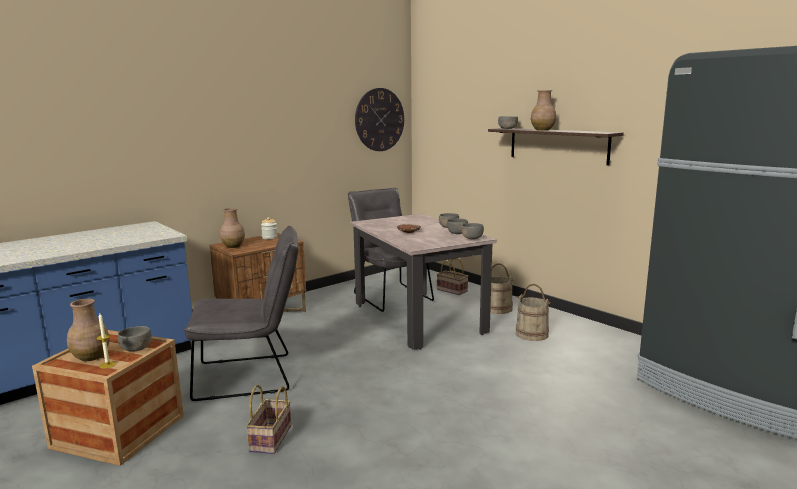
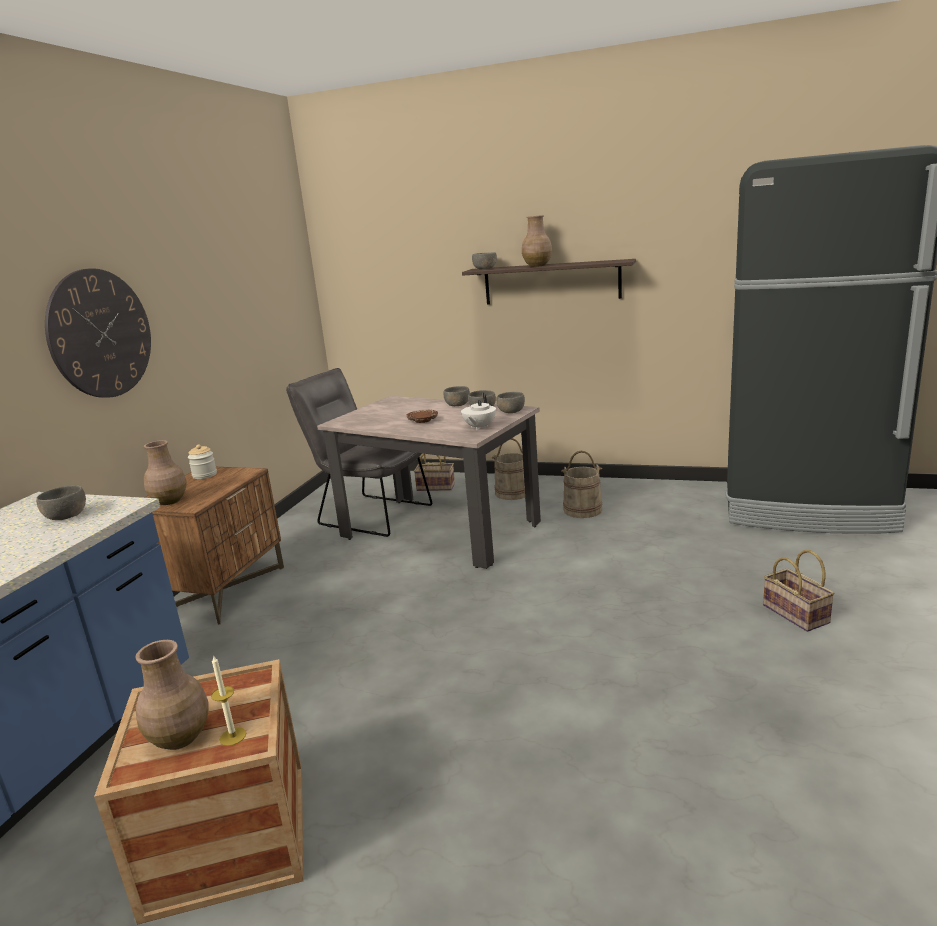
camera: 30 degrees left, 5 degrees up
(136, 348) = (236, 695): grey bowl -> grey bowl (65, 516)
(252, 376) = (327, 676): grey chair -> none
(271, 439) = (466, 741): basket -> basket (797, 614)
(379, 119) = (283, 276): wall clock -> wall clock (100, 334)
(431, 243) = (479, 427): none -> white teapot

